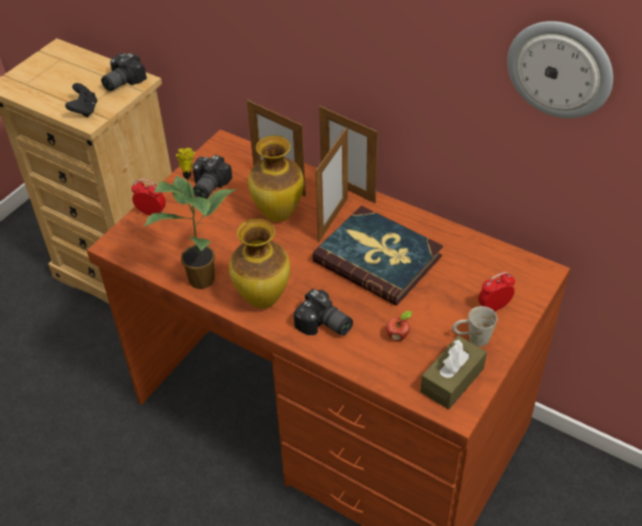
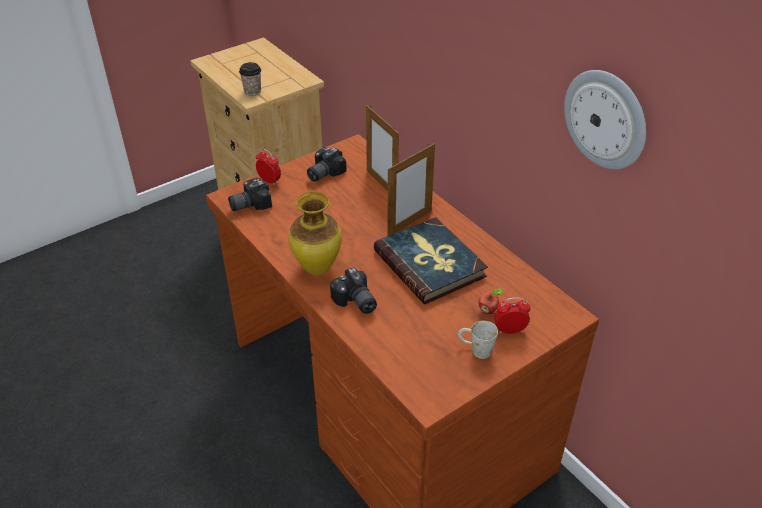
camera: 20 degrees right, 5 degrees down
(84, 110) = (252, 91): black game controller -> cup
(121, 82) = (292, 77): camera -> camera (249, 204)
(202, 278) = (280, 238): potted plant -> none
(277, 214) = (366, 208): vase -> none
(348, 189) = (435, 204): picture frame -> none
(398, 336) = (412, 328): apple -> apple (488, 310)
(452, 380) = (438, 377): brown tissue box -> none

